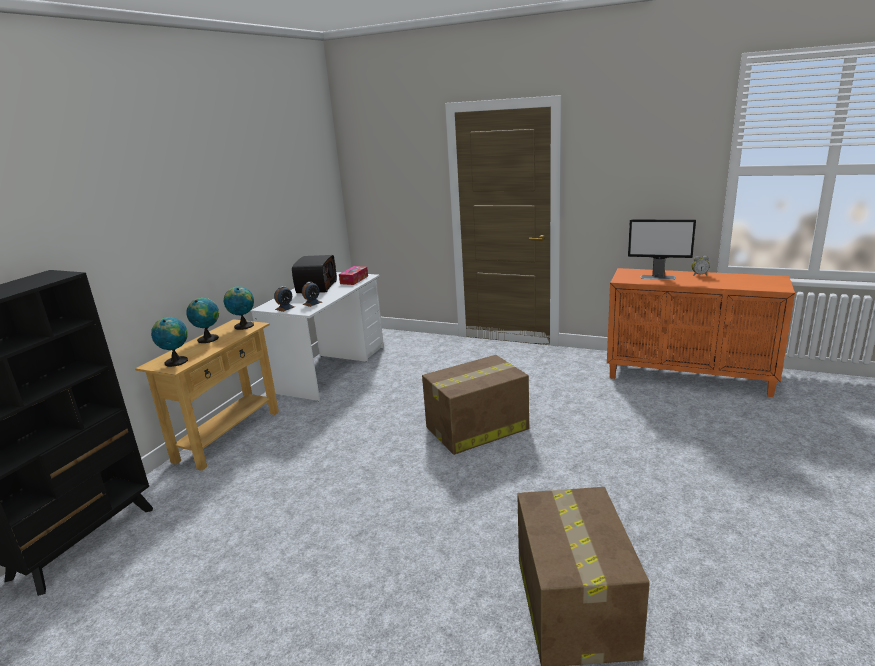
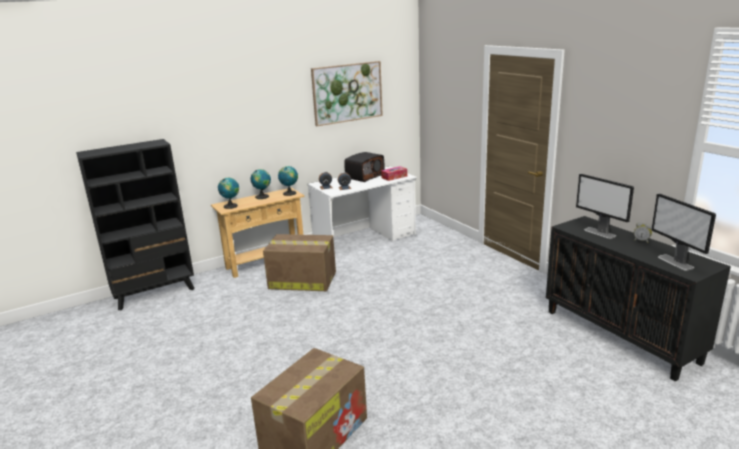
camera: 35 degrees right, 0 degrees up
(274, 178) = (347, 93): none -> picture
(475, 428) = (400, 311): cardboard box -> cardboard box (301, 280)
(689, 377) = (621, 336): orange cabinet -> black cabinet
(753, 283) = (675, 262): none -> monitor

